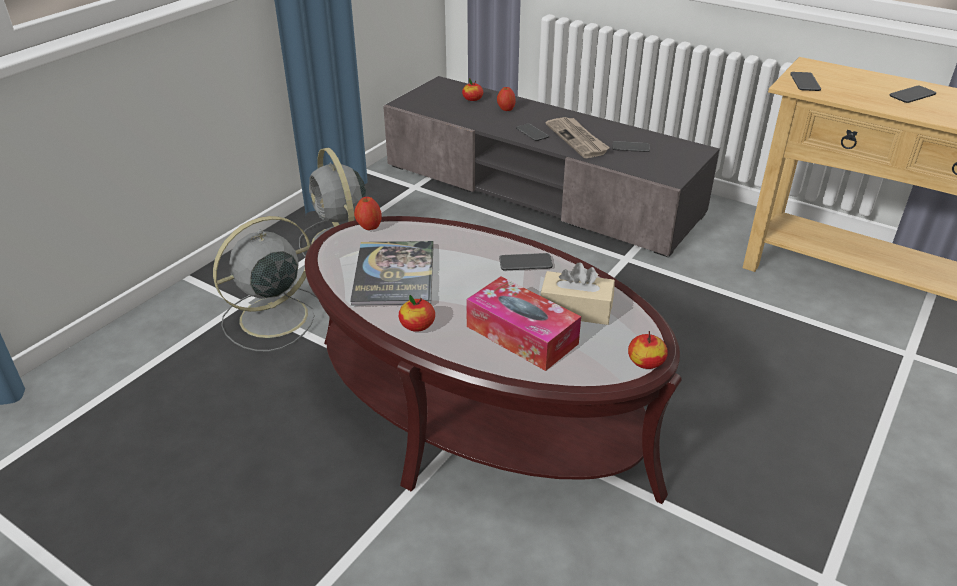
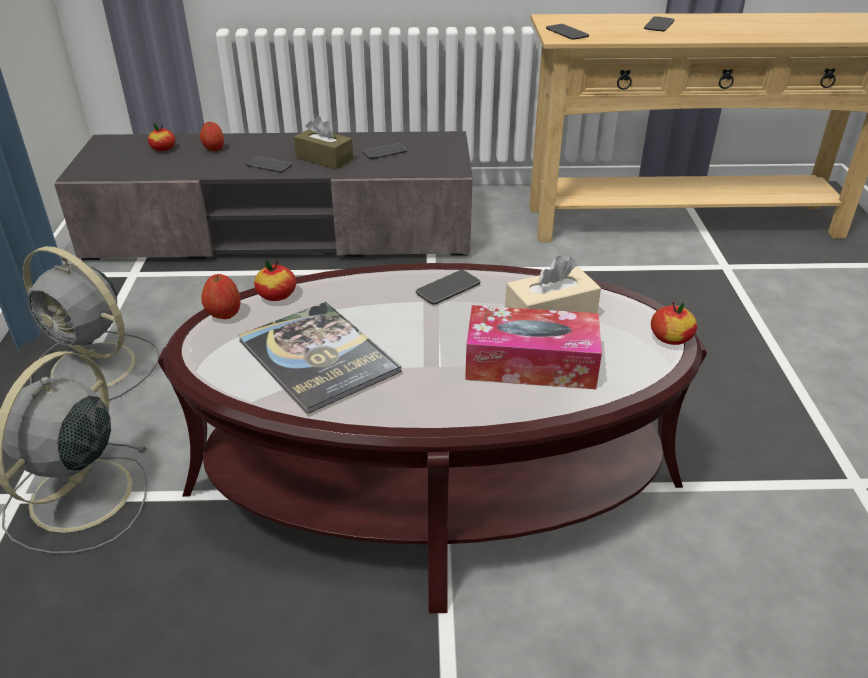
camera: 35 degrees left, 0 degrees up
(417, 325) = (411, 402): apple -> apple (277, 295)
(578, 139) = (324, 159): newspaper -> brown tissue box

